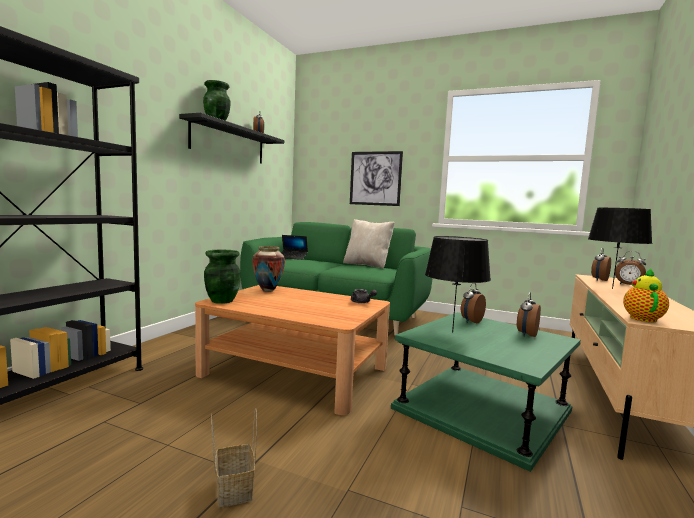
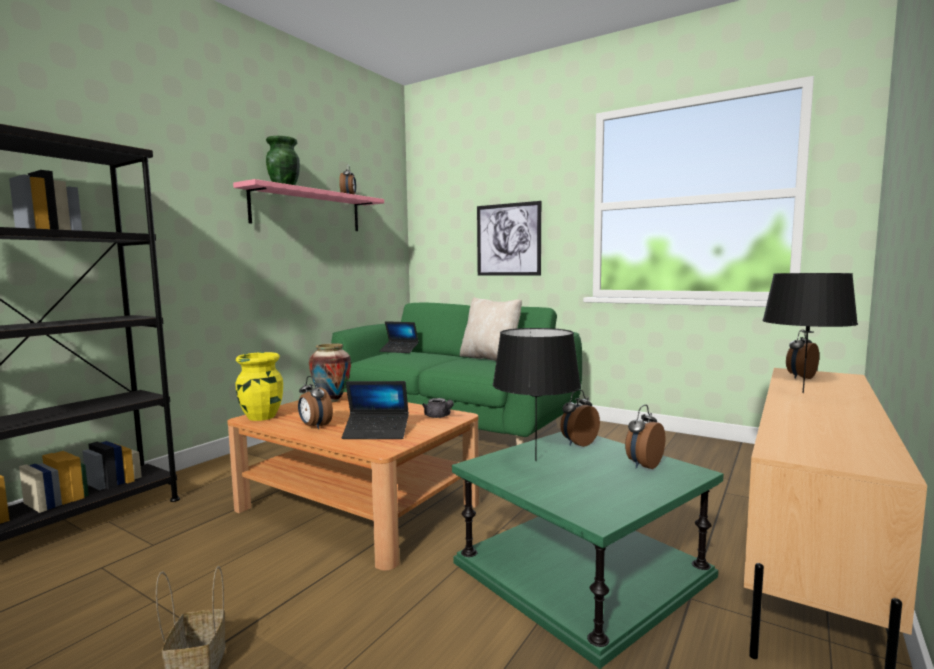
camera: 10 degrees right, 0 degrees up
(221, 301) = (261, 417): green vase -> yellow vase
(229, 143) = (308, 210): black shelf -> pink shelf
(326, 312) = (376, 433): none -> laptop
(628, 285) = (839, 385): alarm clock -> alarm clock (314, 426)
(642, 318) = (784, 448): teapot -> none

